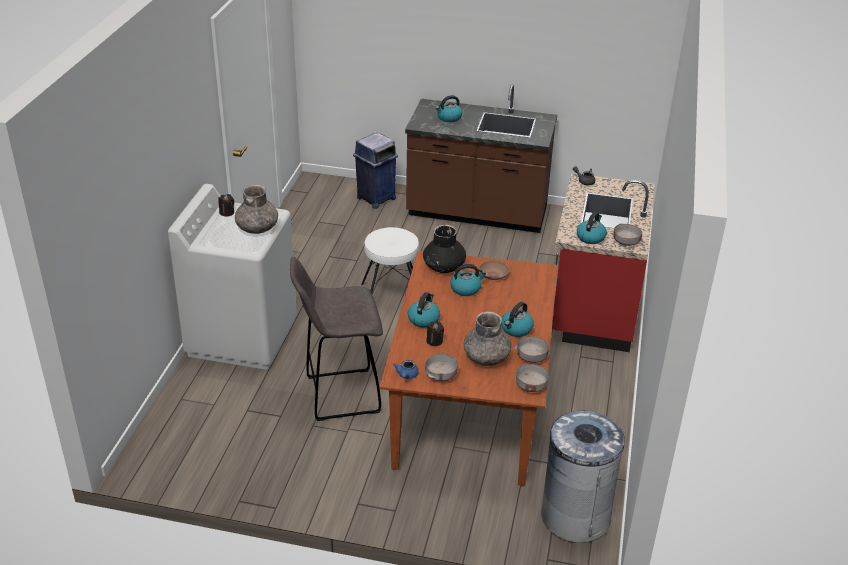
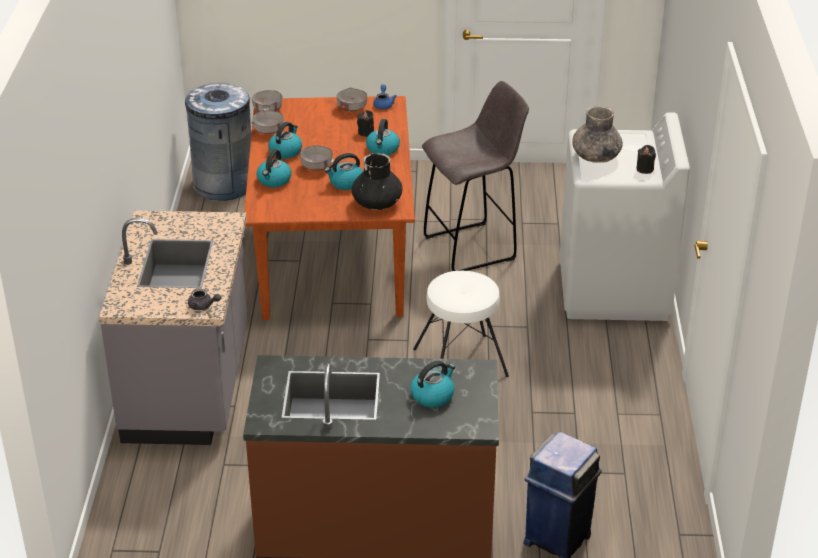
camera: 170 degrees right, 0 degrees up
(486, 357) = (312, 125): grey vase -> none
(493, 274) = (318, 201): brown bowl -> none
(590, 237) = (201, 223): kettle -> kettle (274, 180)
(593, 307) = (190, 386): red counter -> grey counter
(626, 242) = (157, 222): grey bowl -> grey bowl (316, 166)

